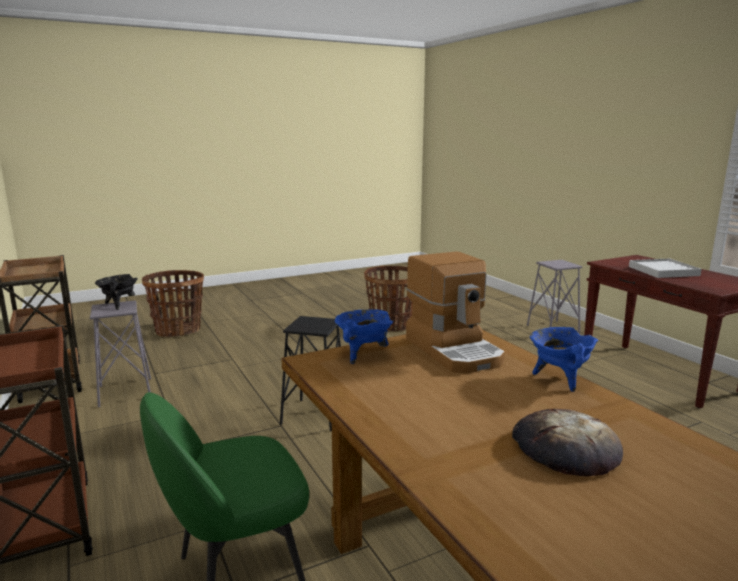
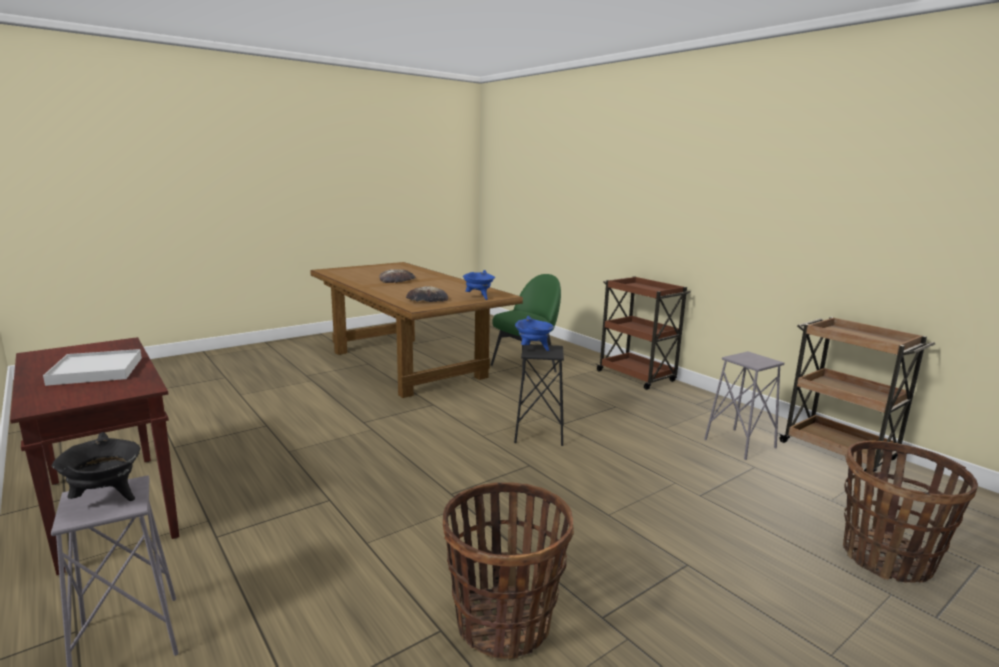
camera: 170 degrees right, 0 degrees up
(119, 304) = (757, 362): black cooking pot -> black cooking pot (106, 498)
(455, 350) = (427, 299): coffee machine -> bread
(559, 379) = (379, 292): blue cooking pot -> blue cooking pot (533, 349)

